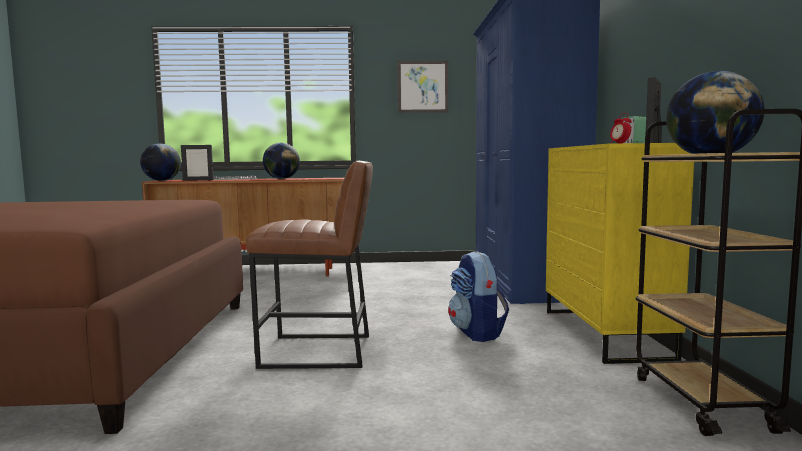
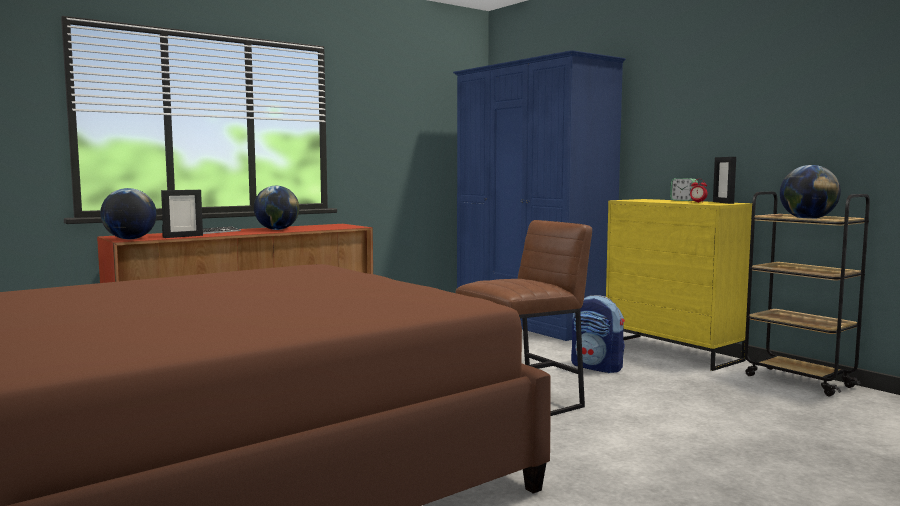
camera: 35 degrees left, 0 degrees up
(422, 86) = (393, 121): picture -> none

